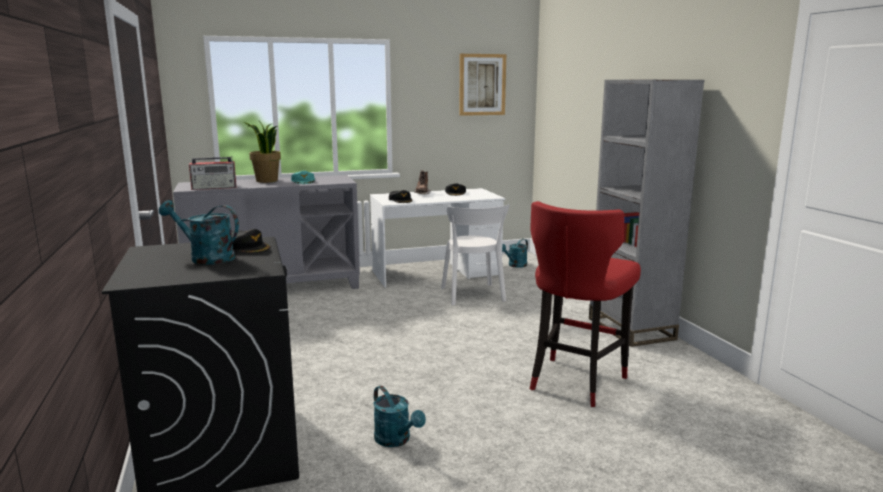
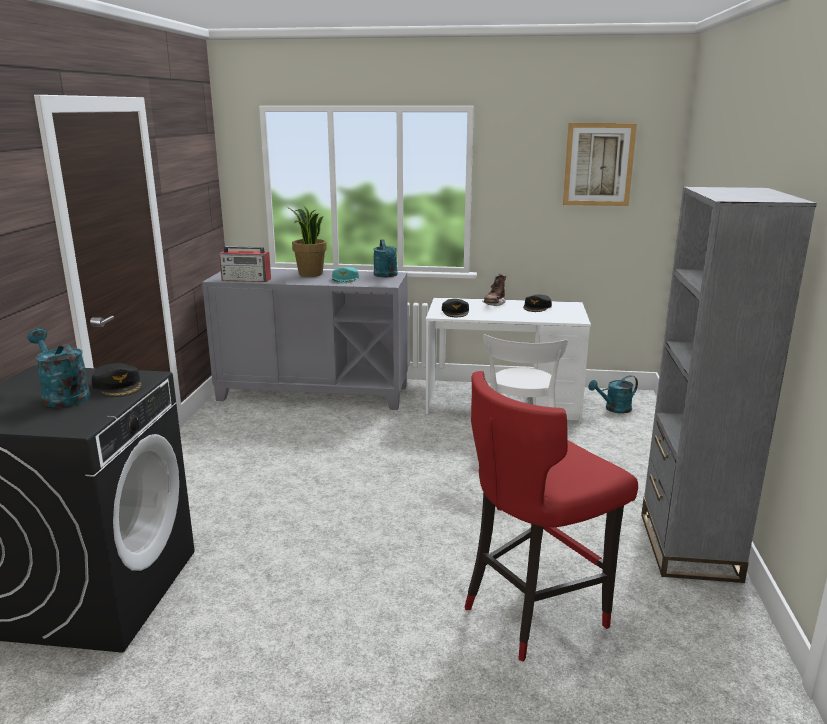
camera: 25 degrees right, 5 degrees up
(396, 440) = (255, 634): turquoise watering can -> turquoise watering can (386, 275)

